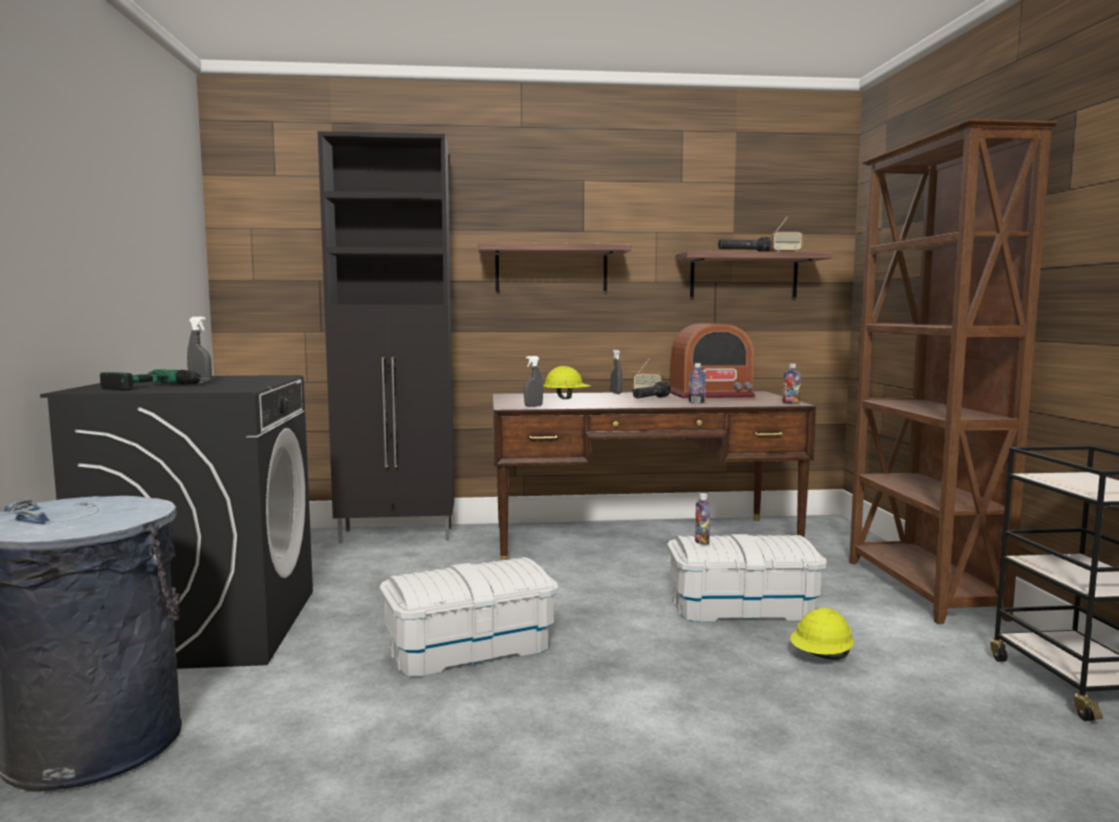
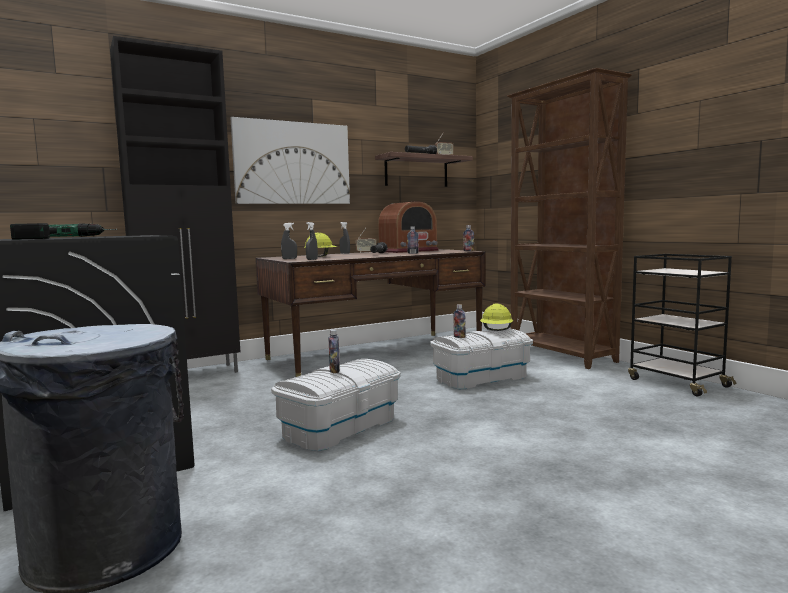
camera: 25 degrees left, 0 degrees up
(200, 383) = (90, 236): grey spray bottle -> grey spray bottle (289, 259)
(459, 573) = (334, 371): none -> bottle
(551, 269) = (292, 163): shelf -> picture
(821, 657) = (552, 393): yellow hard hat -> yellow hard hat (496, 330)

